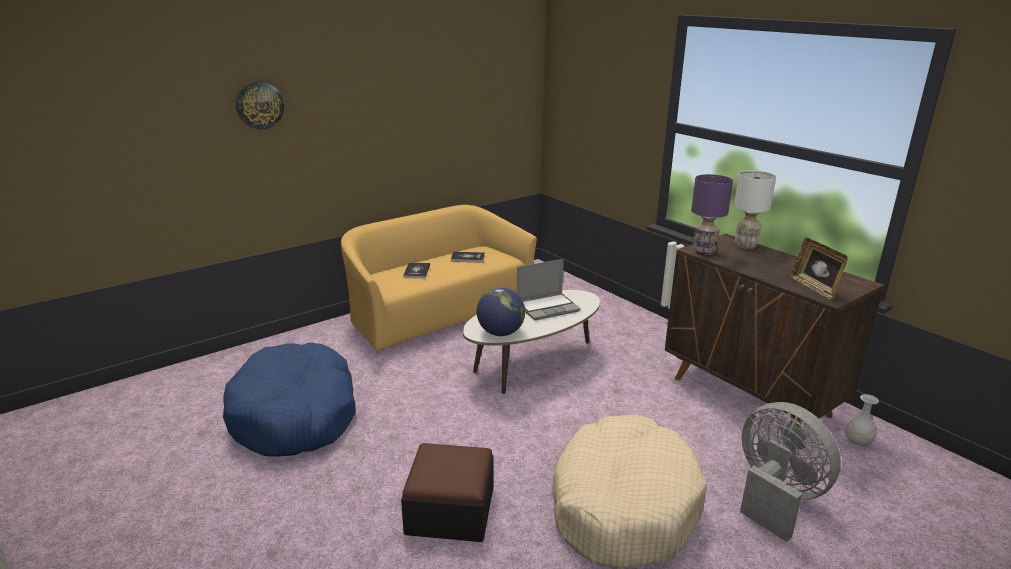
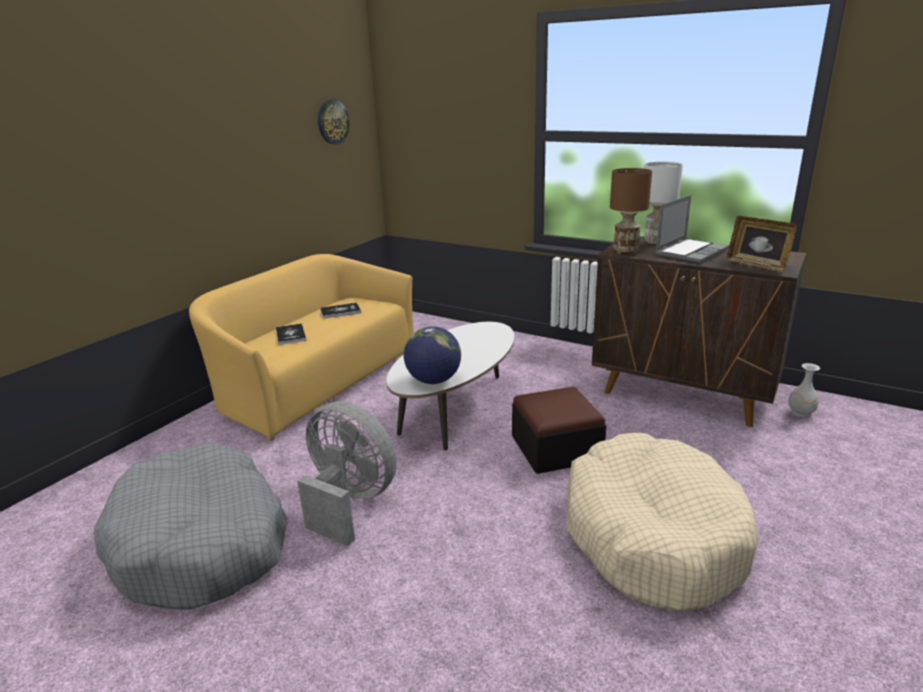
camera: 20 degrees left, 0 degrees up
(259, 105) = (52, 141): wall clock -> wall clock (332, 122)
(295, 415) = (202, 543): blue dog bed -> grey dog bed
(450, 511) = (474, 603): ottoman -> ottoman (556, 448)
(548, 307) = (464, 344): laptop -> laptop (690, 252)
(704, 252) = (626, 252): purple table lamp -> brown table lamp
(776, 497) = (778, 483): grey fan -> grey fan (349, 502)

